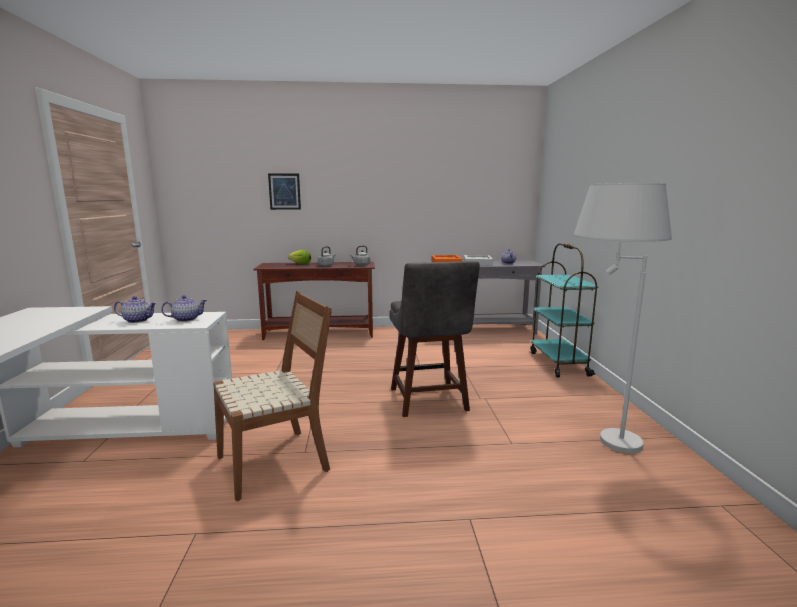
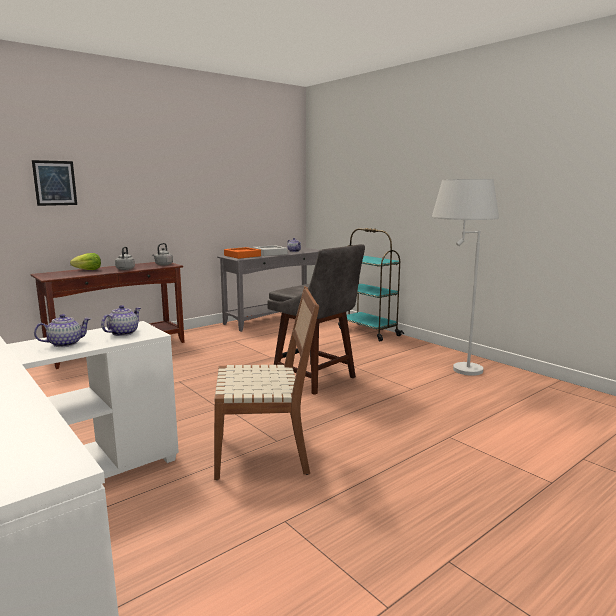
camera: 35 degrees left, 0 degrees up
(278, 462) = (266, 455): chair -> chair turned 60 degrees clockwise

